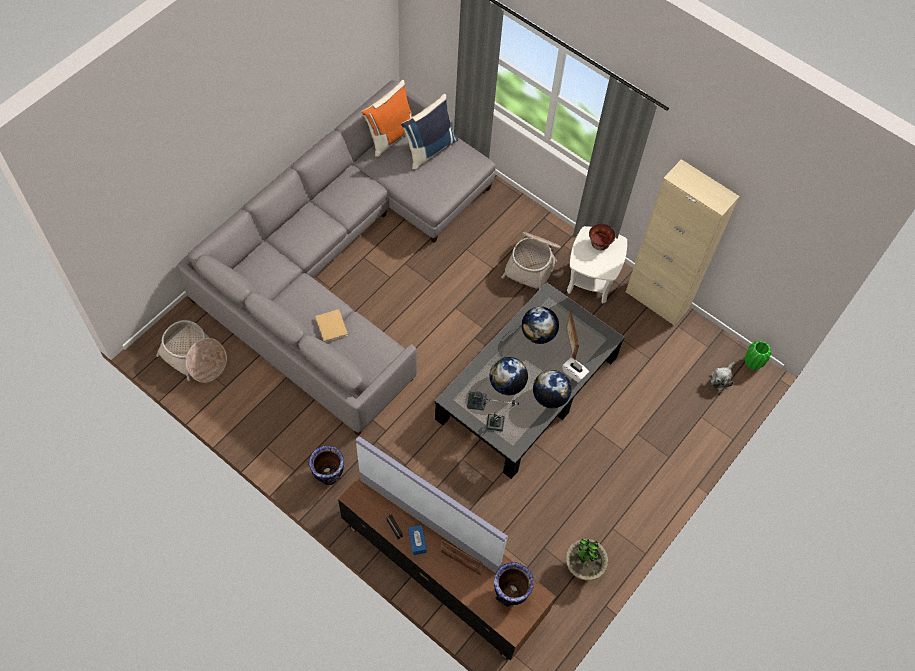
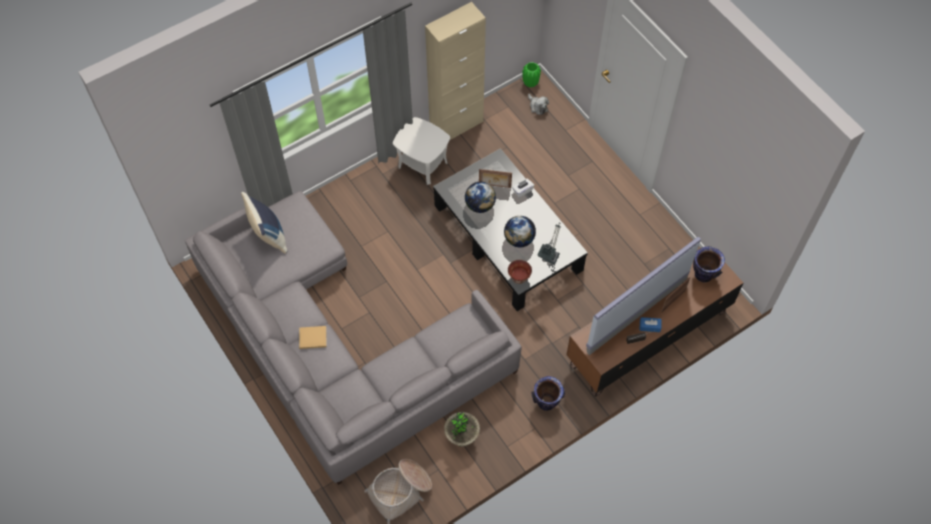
camera: 70 degrees left, 0 degrees up
(331, 325) = (427, 354): beige book -> beige book (312, 338)
(391, 136) = (240, 262): orange pillow -> none
(532, 263) = (393, 201): basket -> none
(549, 397) = (538, 213): globe -> none
(583, 567) = (665, 243): potted plant -> potted plant (461, 437)
(599, 244) = (414, 136): bowl -> bowl (519, 277)

